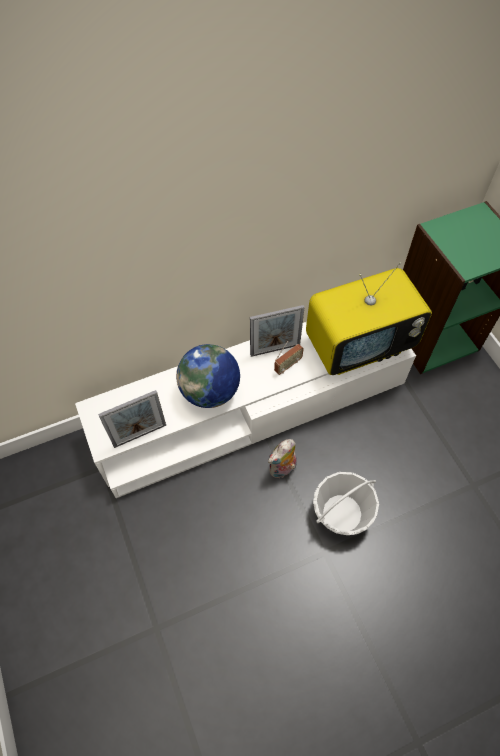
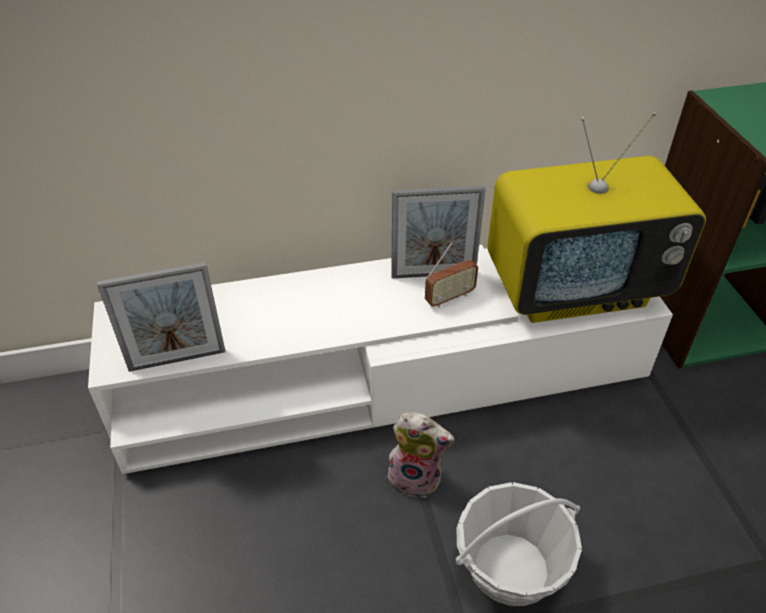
camera: 10 degrees right, 15 degrees down
(210, 392) = (312, 316): globe -> none
(282, 469) = (417, 477): plush toy -> plush toy turned 135 degrees counterclockwise

